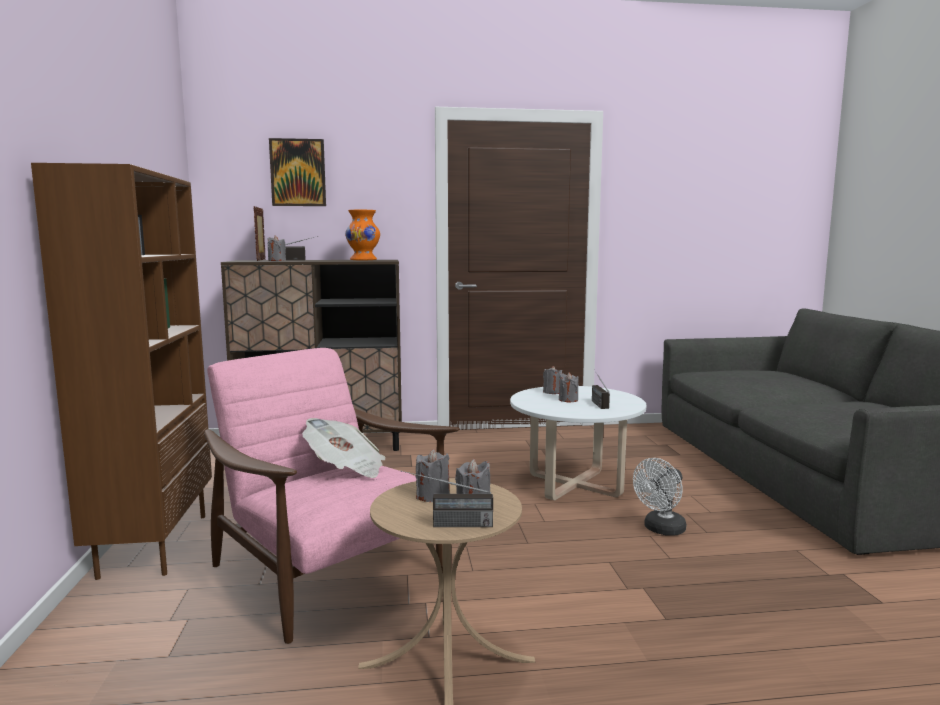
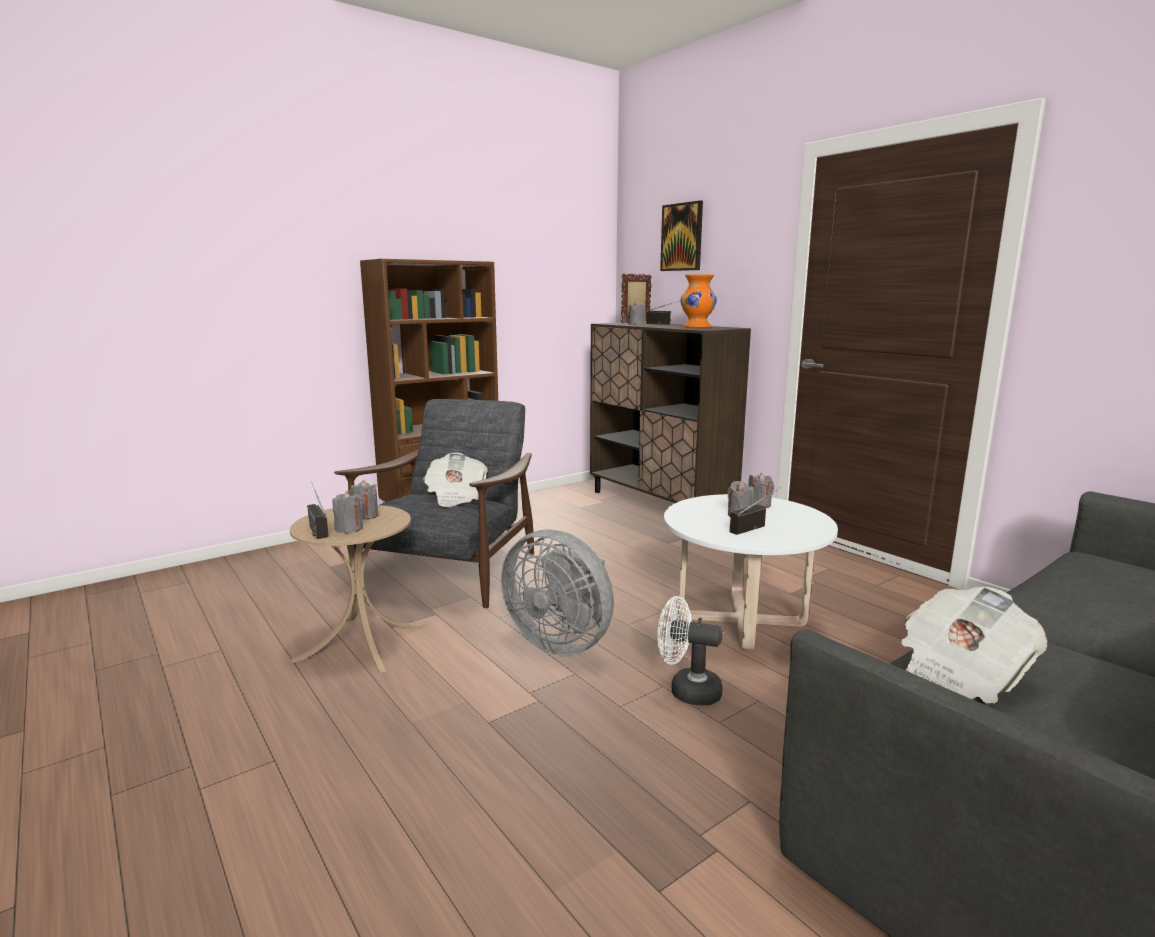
camera: 60 degrees right, 5 degrees up
(330, 573) = (450, 573): pink armchair -> grey armchair
(548, 553) = (561, 641): none -> grey fan
(834, 420) = (959, 673): none -> newspaper

